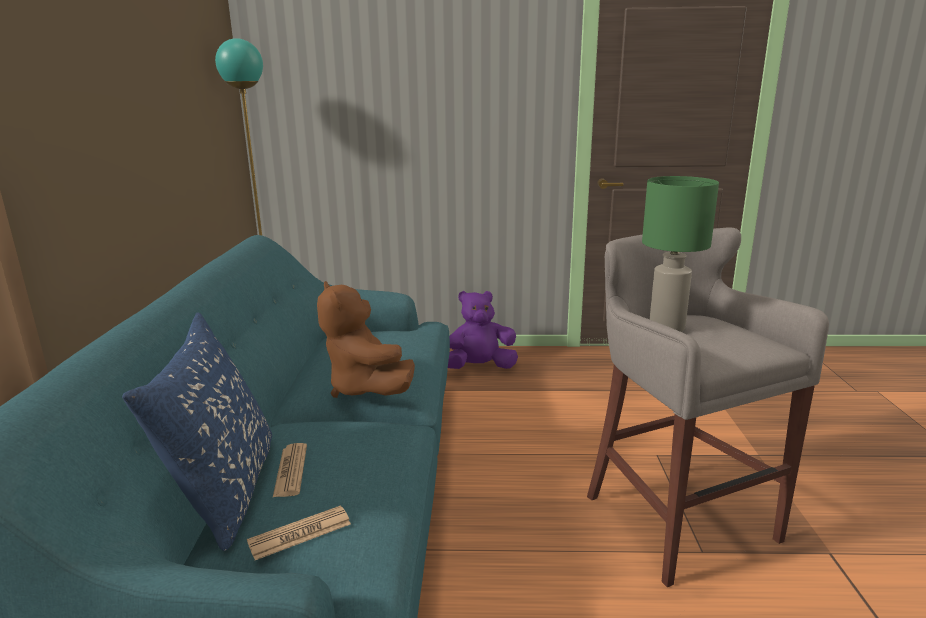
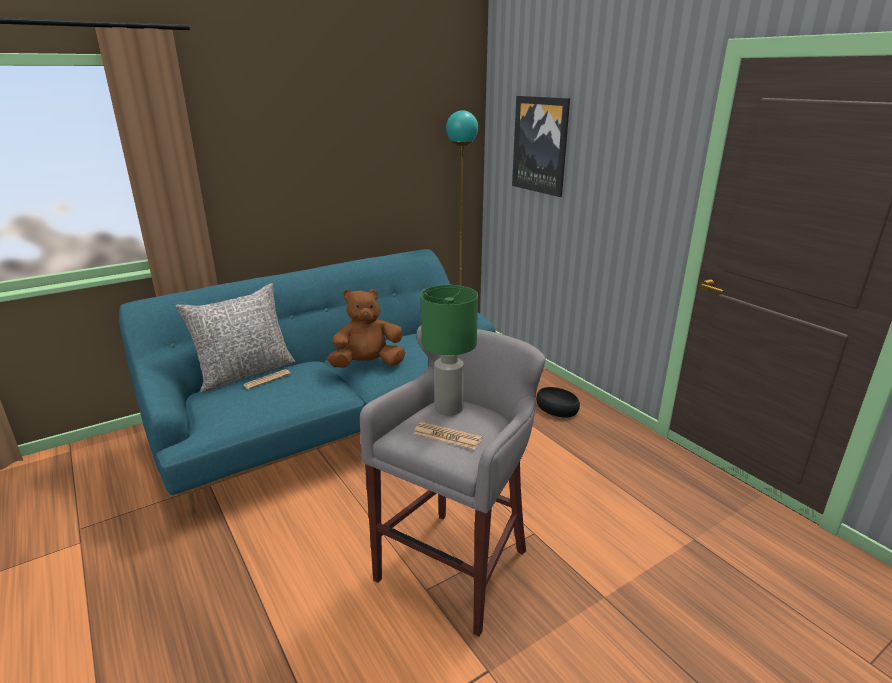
camera: 55 degrees right, 5 degrees up
(224, 489) = (245, 373): blue pillow -> grey pillow
(300, 533) = (220, 402): newspaper -> newspaper (447, 436)
(354, 80) = (540, 145): none -> picture
(365, 388) = (367, 364): brown plush toy -> brown plush toy turned 45 degrees clockwise
(479, 367) = (557, 407): purple plush toy -> black bowl

